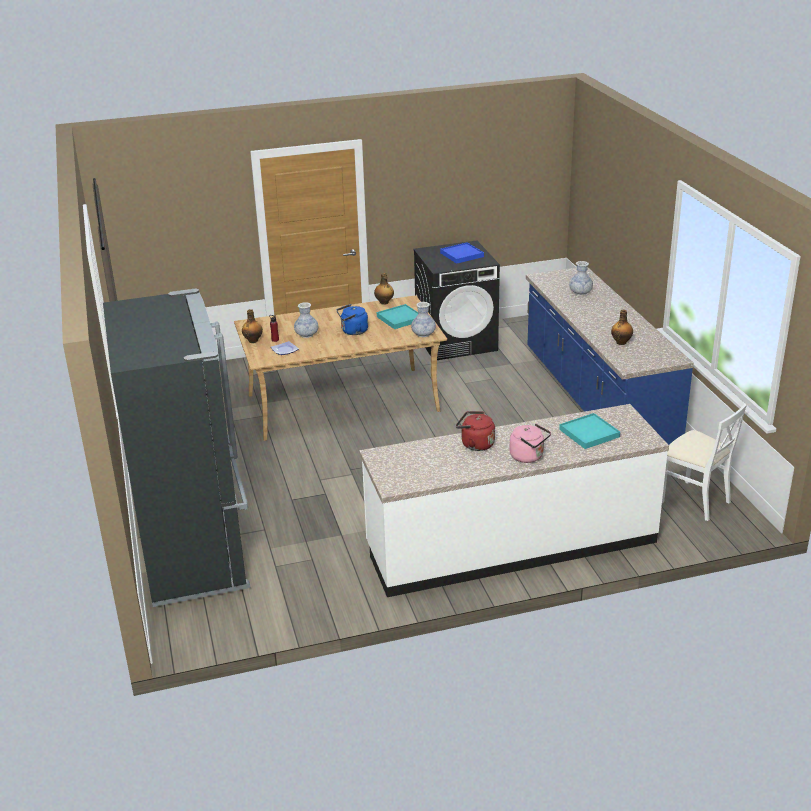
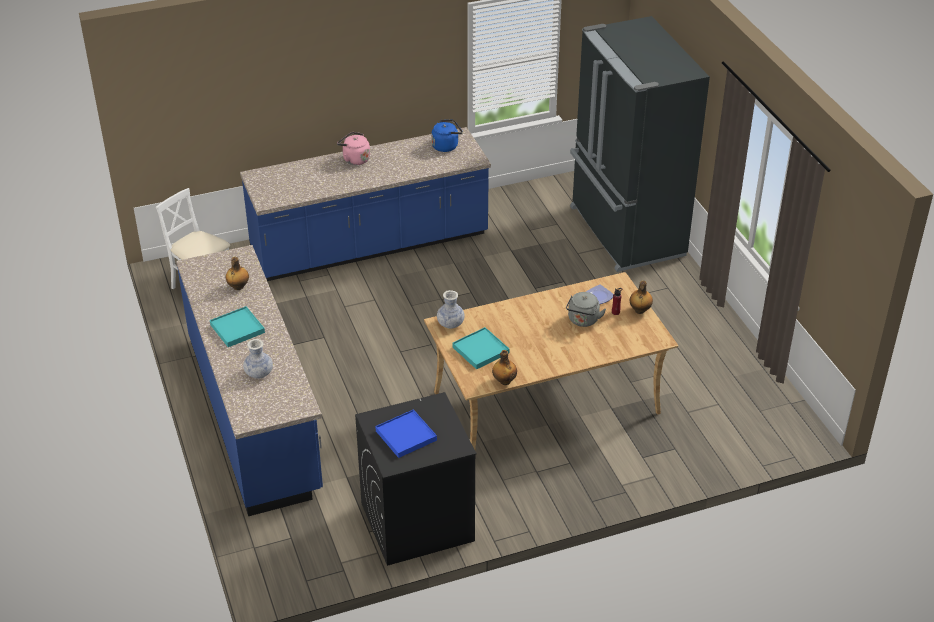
camera: 175 degrees right, 10 degrees up
(306, 335) = (583, 321): vase -> grey kettle
(353, 331) = (531, 327): blue kettle -> blue kettle (446, 146)
(475, 444) = (396, 169): red kettle -> none
(511, 544) = (370, 245): white counter -> blue counter
(589, 433) = (301, 180): turquoise tray -> turquoise tray (237, 328)

